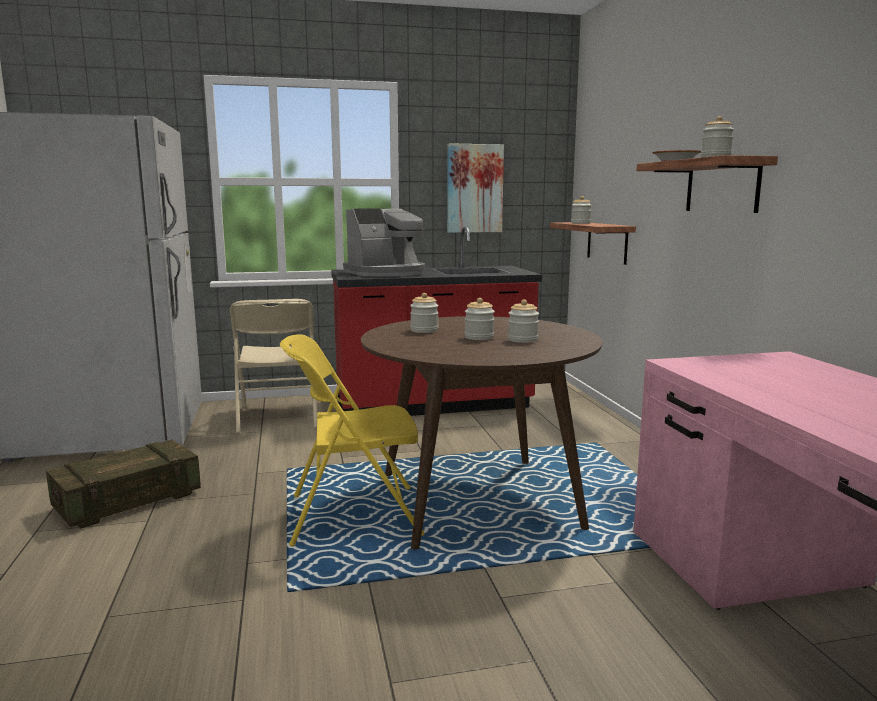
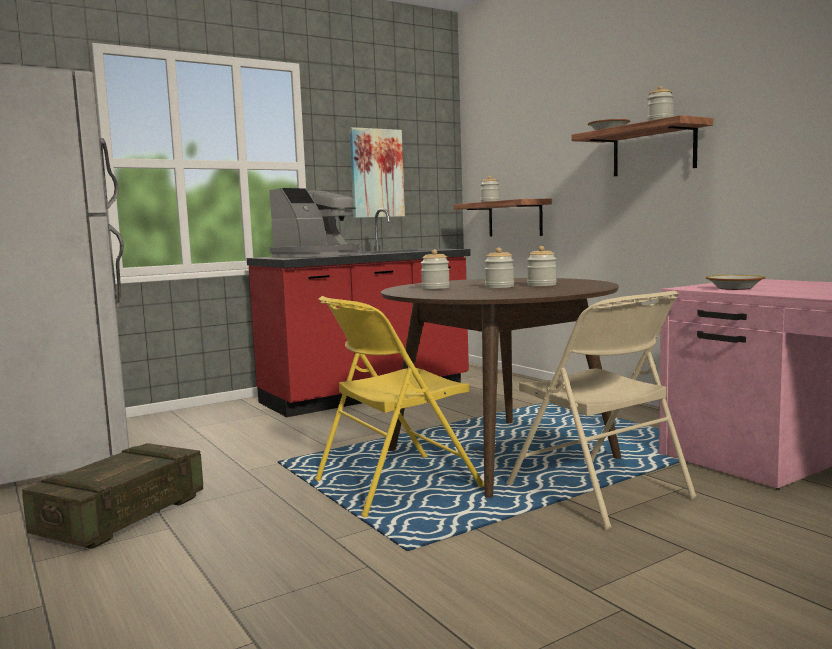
camera: 20 degrees left, 5 degrees down
(278, 417) = (209, 424): beige chair -> beige chair (597, 492)
(721, 372) = (734, 288): none -> bowl

